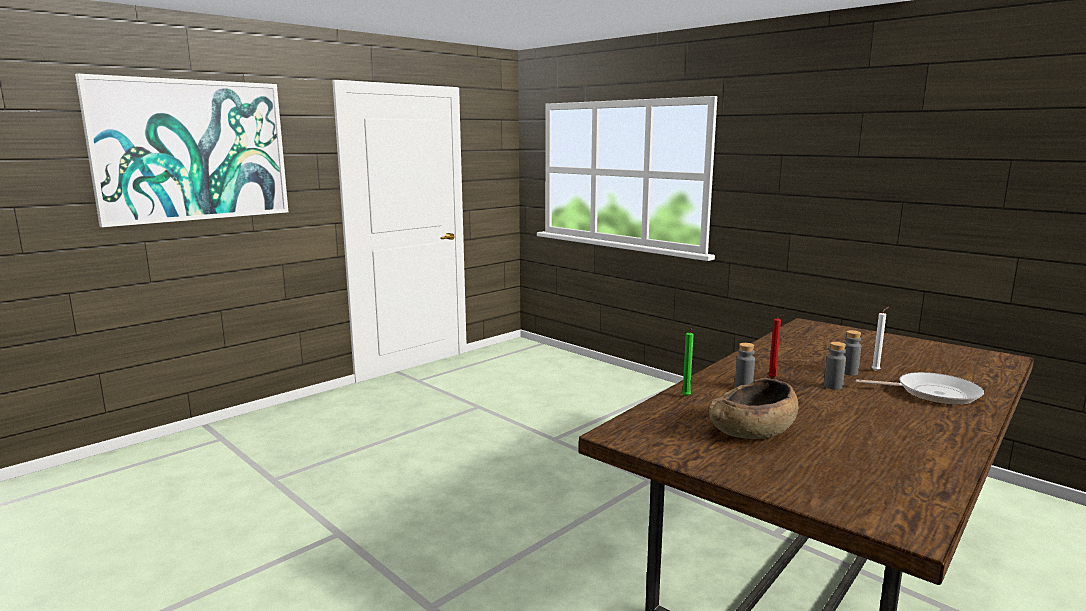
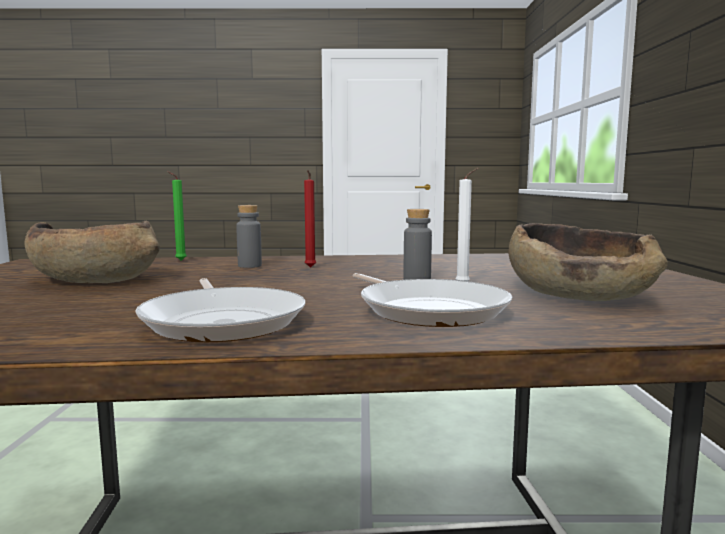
camera: 45 degrees right, 5 degrees down
(192, 150) = (211, 104): picture -> none
(833, 386) = (334, 281): grey bottle -> none
(922, 364) = (577, 295): none -> brown bowl
(926, 429) = (223, 321): none -> frying pan

